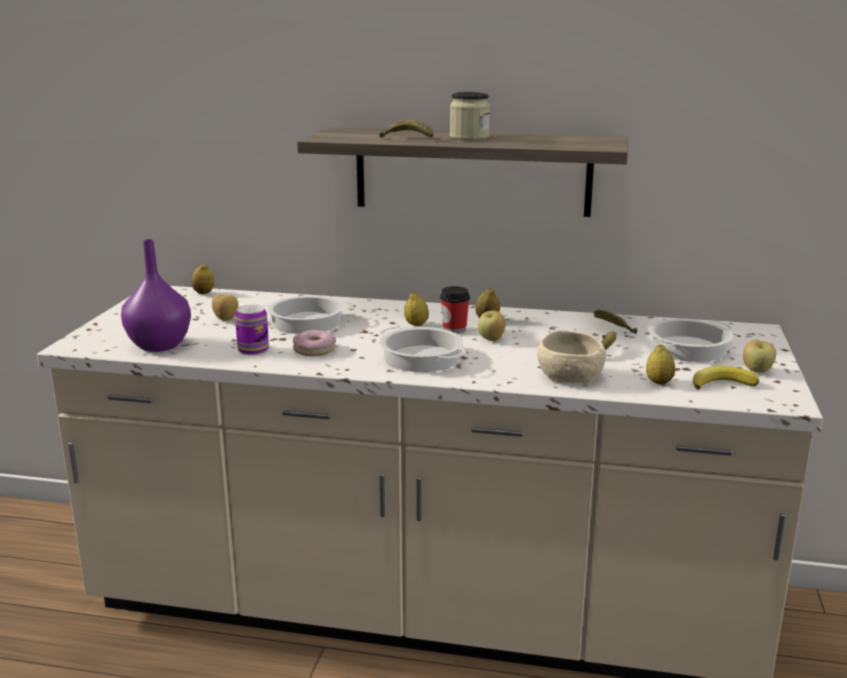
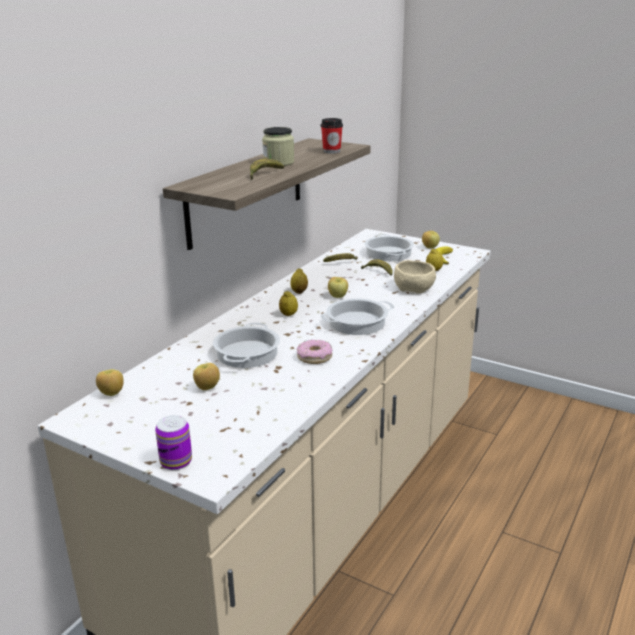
camera: 70 degrees left, 5 degrees up
(159, 346) = (252, 425): purple vase -> none
(203, 293) = (111, 394): lemon -> apple
(253, 350) = (297, 381): can -> can (176, 461)
(454, 329) = (309, 304): cup -> cup (331, 151)

